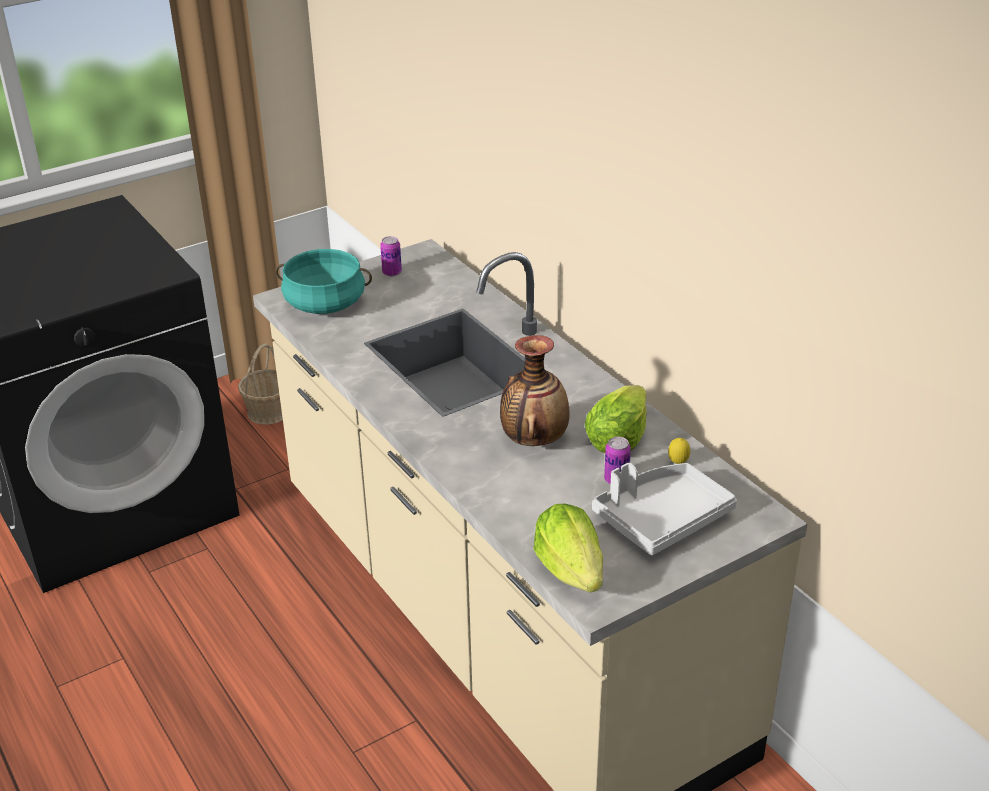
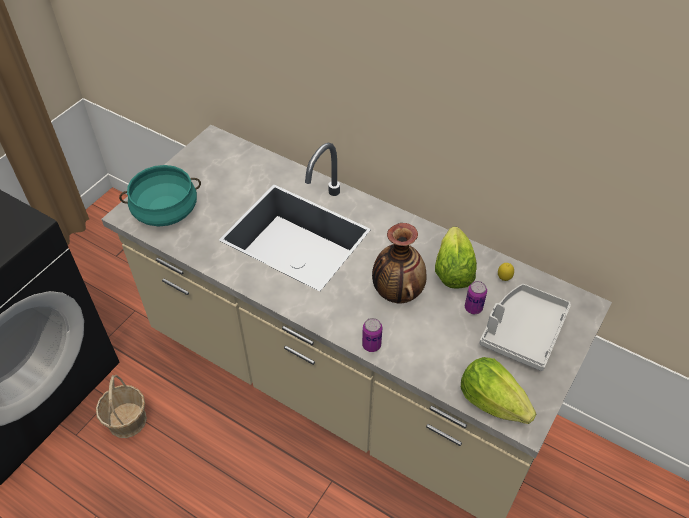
camera: 25 degrees left, 15 degrees up
(269, 411) = (94, 266): basket -> basket (127, 420)
(392, 272) = (200, 165): can -> can (371, 345)

